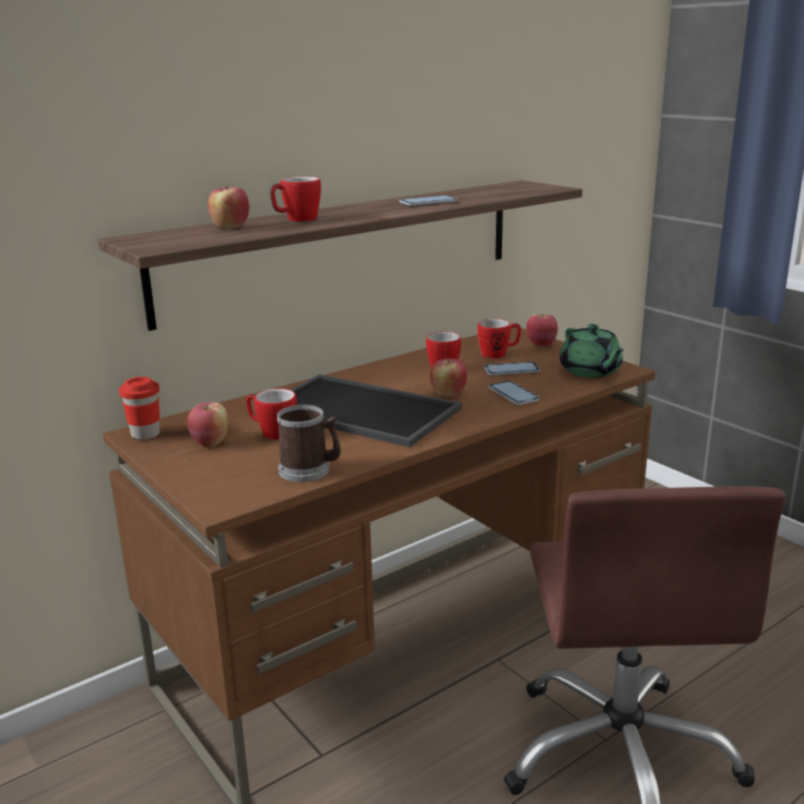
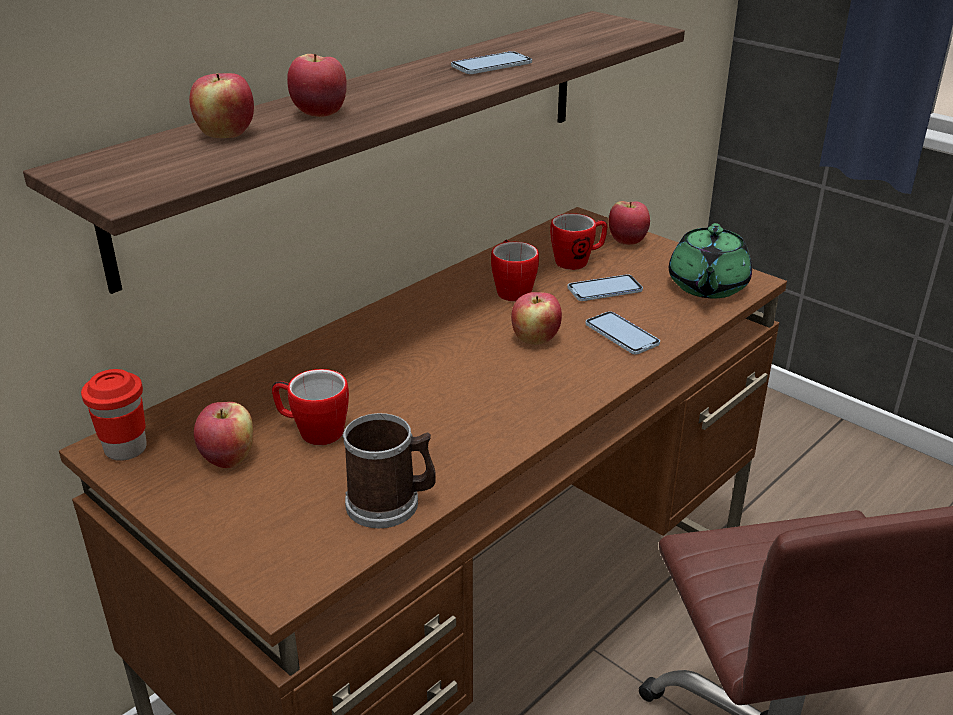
camera: 10 degrees left, 10 degrees up
(296, 220) = (320, 113): mug -> apple
(357, 411) = (421, 379): tray -> none
(590, 371) = (707, 286): green teapot -> green teapot turned 45 degrees clockwise

